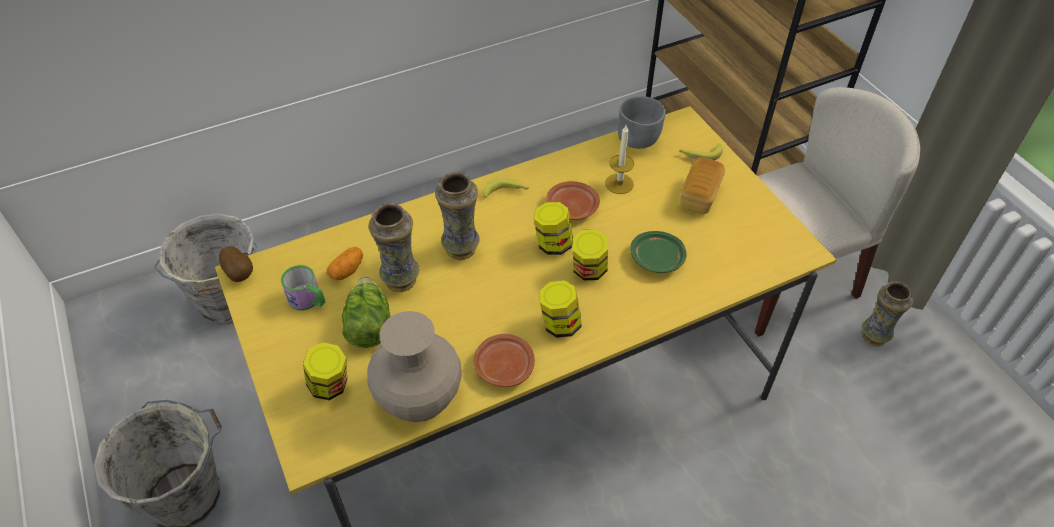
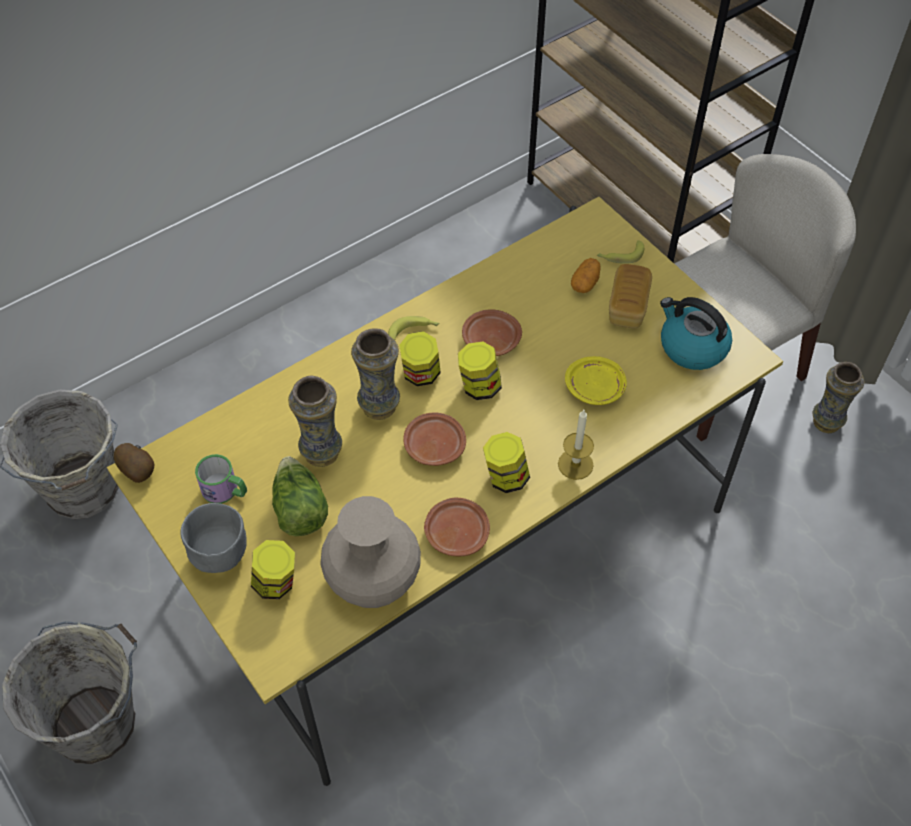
camera: 10 degrees left, 5 degrees up
(347, 270) = (259, 450): potato -> potato (585, 283)
(501, 288) = (434, 445): none -> brown plate
(588, 270) = (524, 411): jar -> jar (420, 374)
(619, 183) = (537, 304): candle -> candle (575, 464)
(639, 141) = (549, 249): grey bowl -> grey bowl (221, 556)
(657, 259) = (595, 387): green plate -> yellow plate
(752, 236) = (691, 347): none -> kettle

